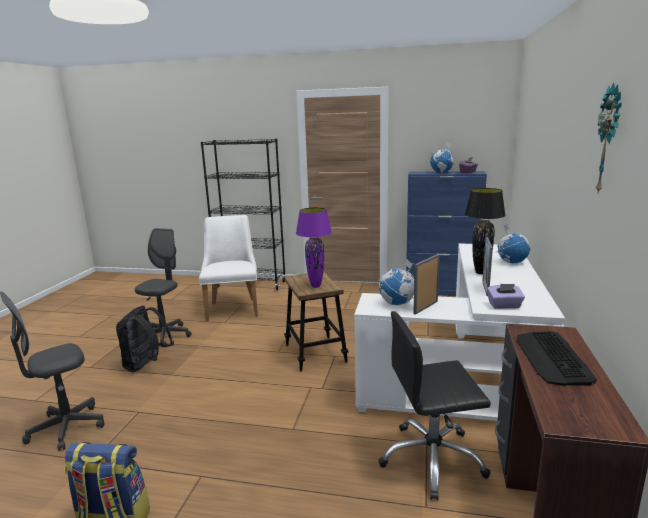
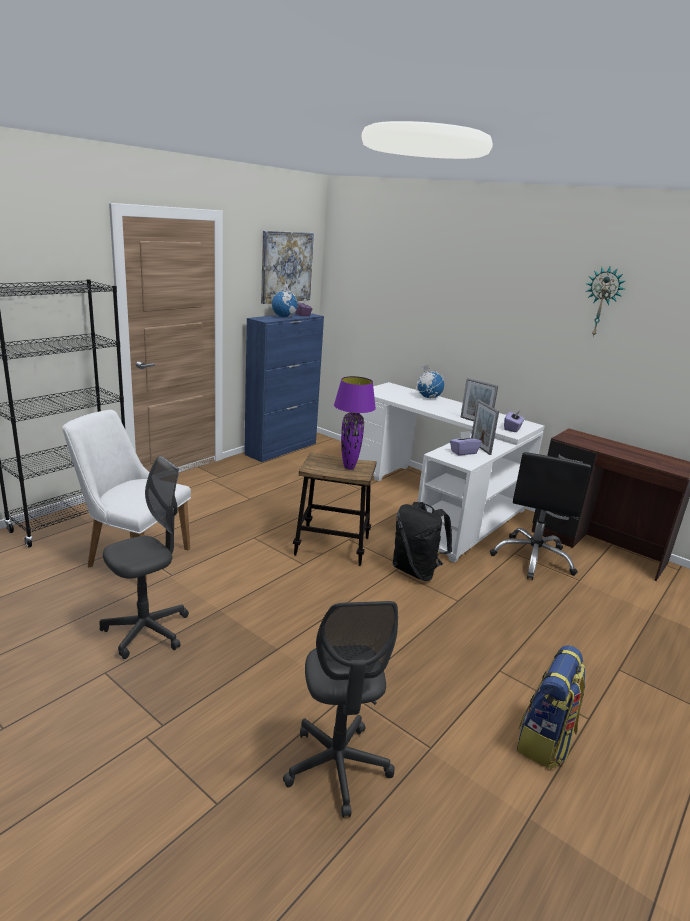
camera: 65 degrees left, 5 degrees up
(146, 365) = (225, 665): black backpack -> black backpack (416, 571)
(165, 336) = (146, 631): grey office chair -> grey office chair turned 90 degrees clockwise
(397, 303) = (463, 452): globe -> purple tissue box
(462, 129) = (286, 267): none -> picture
(480, 273) = (440, 411): black table lamp -> none
(552, 358) = (608, 447): keyboard -> none

